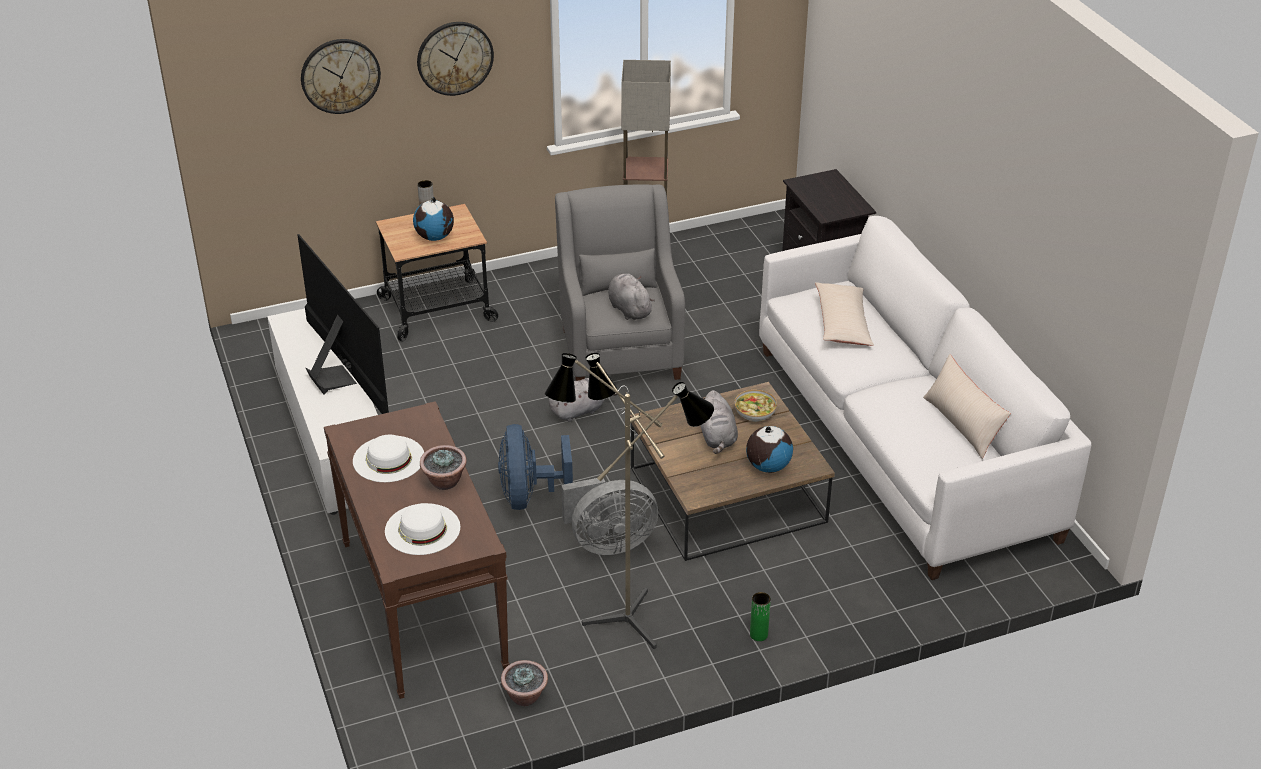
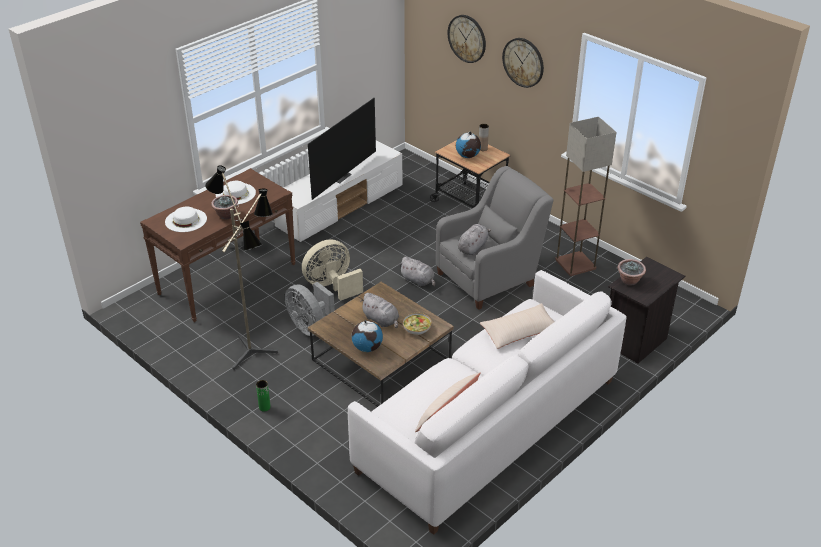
camera: 65 degrees right, 0 degrees up
(525, 697) = (176, 334): potted plant -> potted plant (629, 281)
(529, 496) = (332, 286): blue fan -> beige fan
(717, 438) = (381, 320): grey plush toy -> grey plush toy turned 105 degrees counterclockwise

